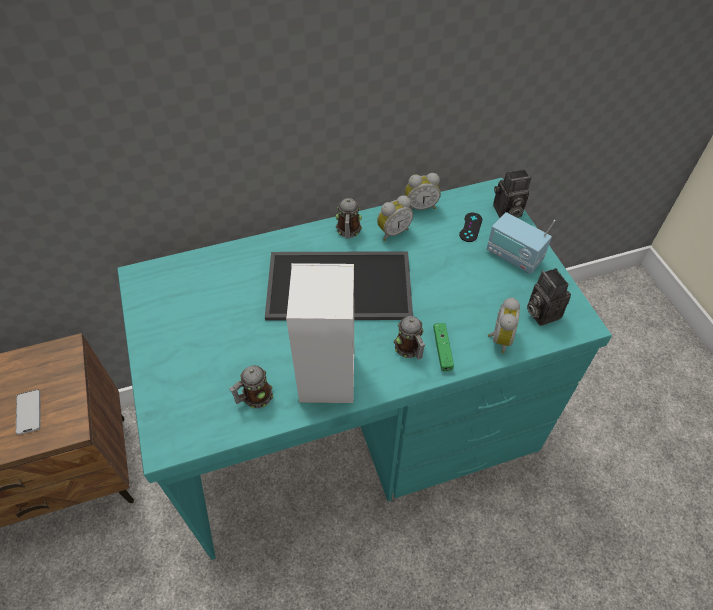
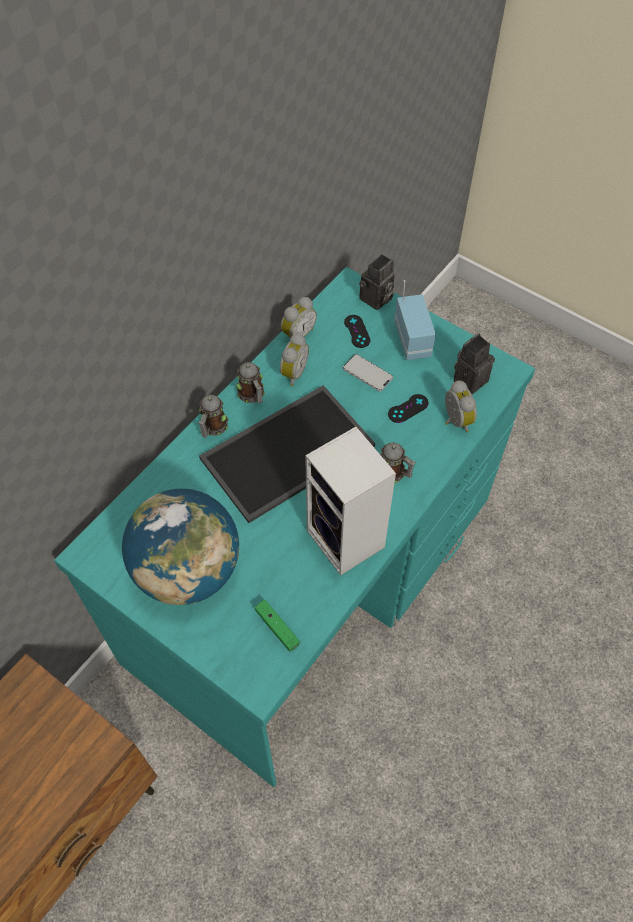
camera: 35 degrees left, 5 degrees up
(29, 412) = (45, 761): phone -> phone (367, 373)
(193, 328) = (188, 570): none -> globe
(254, 397) = (299, 596): mug -> mug (212, 428)
(442, 350) = (419, 458): green game controller -> green game controller (277, 628)
(465, 306) = (408, 408): none -> black game controller
(513, 257) = (413, 340): radio -> radio turned 105 degrees counterclockwise
(540, 312) = (470, 379): camera -> camera turned 105 degrees clockwise

